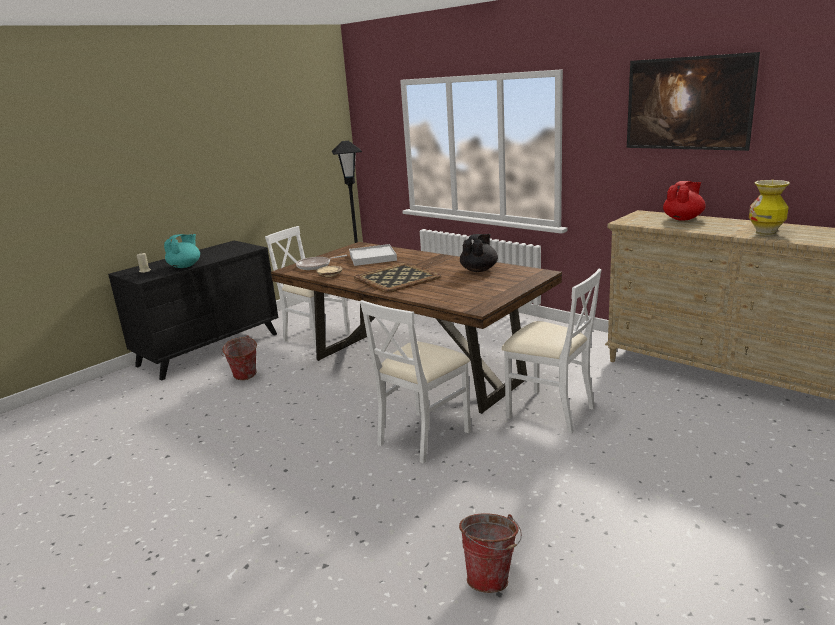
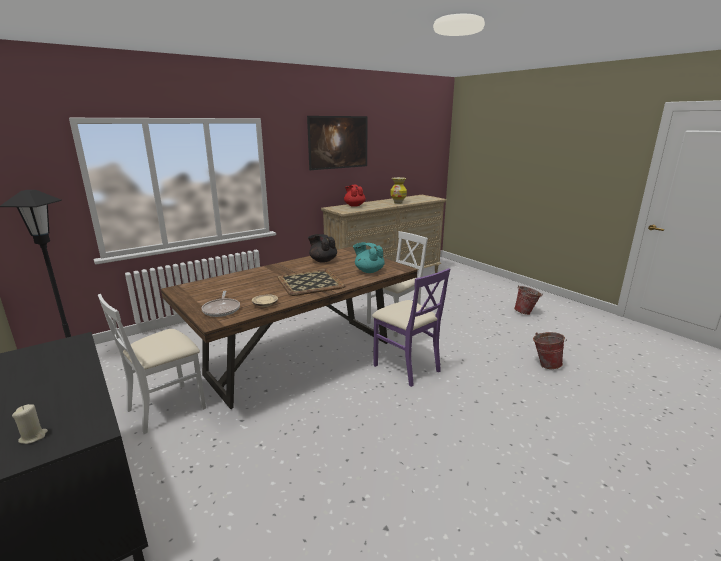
camera: 80 degrees left, 0 degrees up
(185, 266) = (80, 392): turquoise teapot -> turquoise teapot (369, 271)
(244, 378) = (224, 467): bucket -> bucket (526, 312)
(372, 257) = (234, 286): white tray -> none
(423, 436) = (406, 367): white chair -> purple chair

